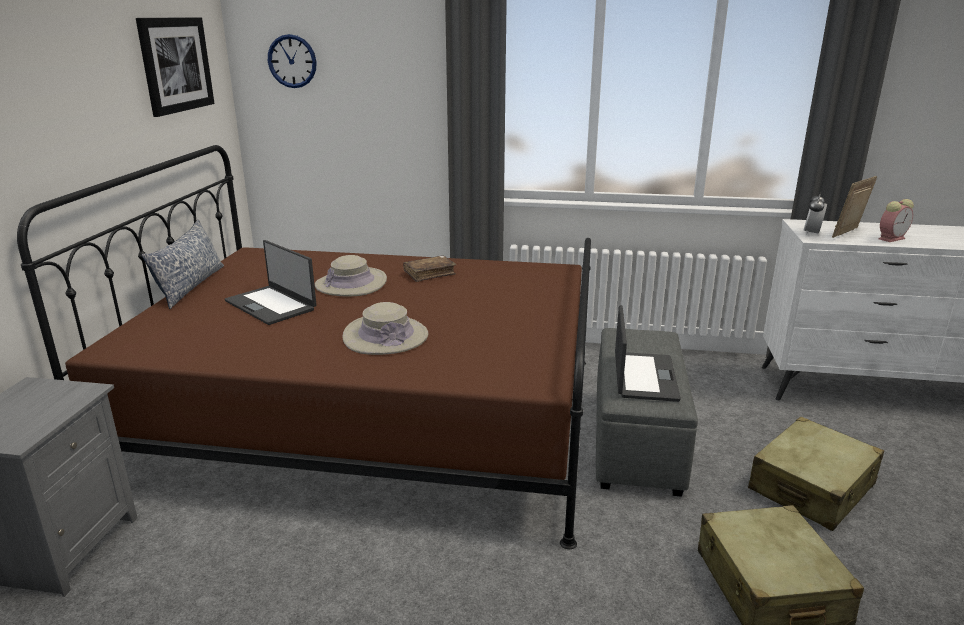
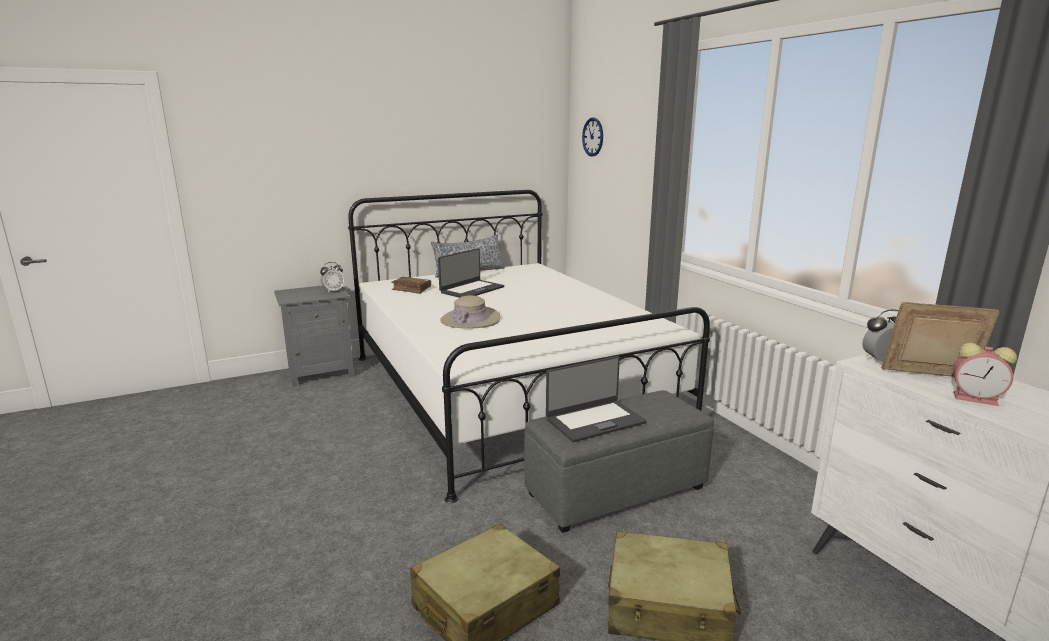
camera: 55 degrees right, 5 degrees down
(59, 391) = (333, 291): none -> alarm clock
(175, 64) = (507, 135): picture -> none
(271, 305) = (471, 290): laptop -> laptop turned 150 degrees counterclockwise
(351, 284) = (530, 294): beige hat -> none
(372, 417) = (507, 391): brown bed -> white bed
(429, 274) = (583, 303): brown book -> brown book (411, 289)

